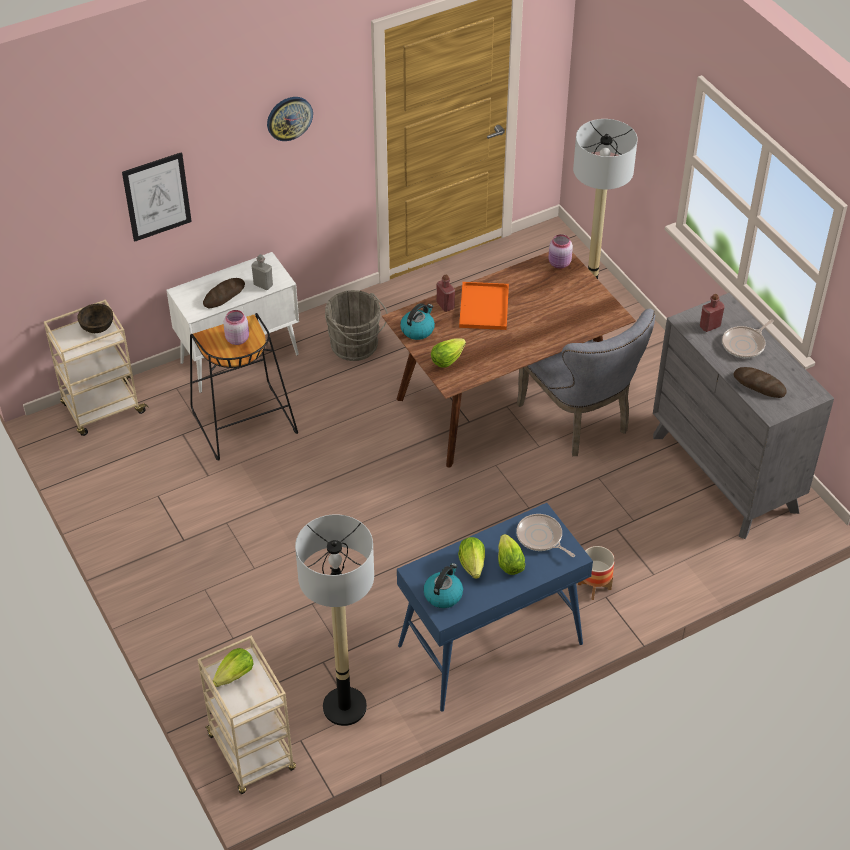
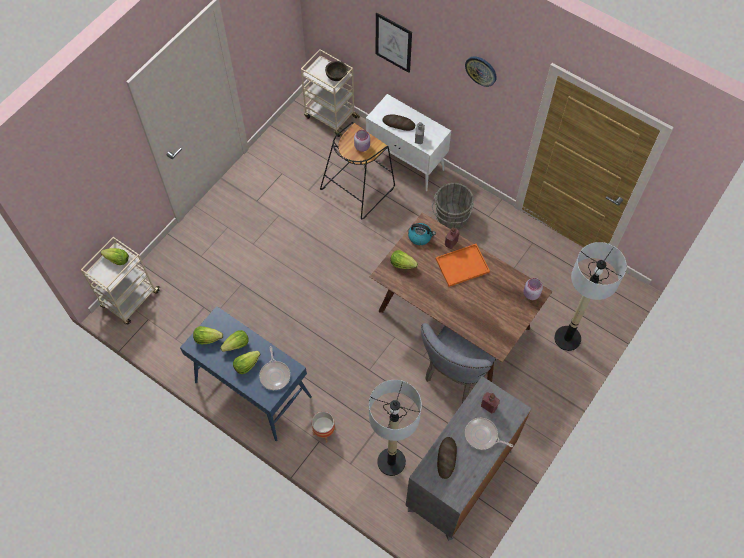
camera: 65 degrees right, 15 degrees up
(344, 706) = (178, 331): floor lamp -> floor lamp (391, 461)
(443, 594) = (207, 338): kettle -> lettuce
(541, 537) = (275, 375): frying pan -> frying pan turned 150 degrees clockwise

